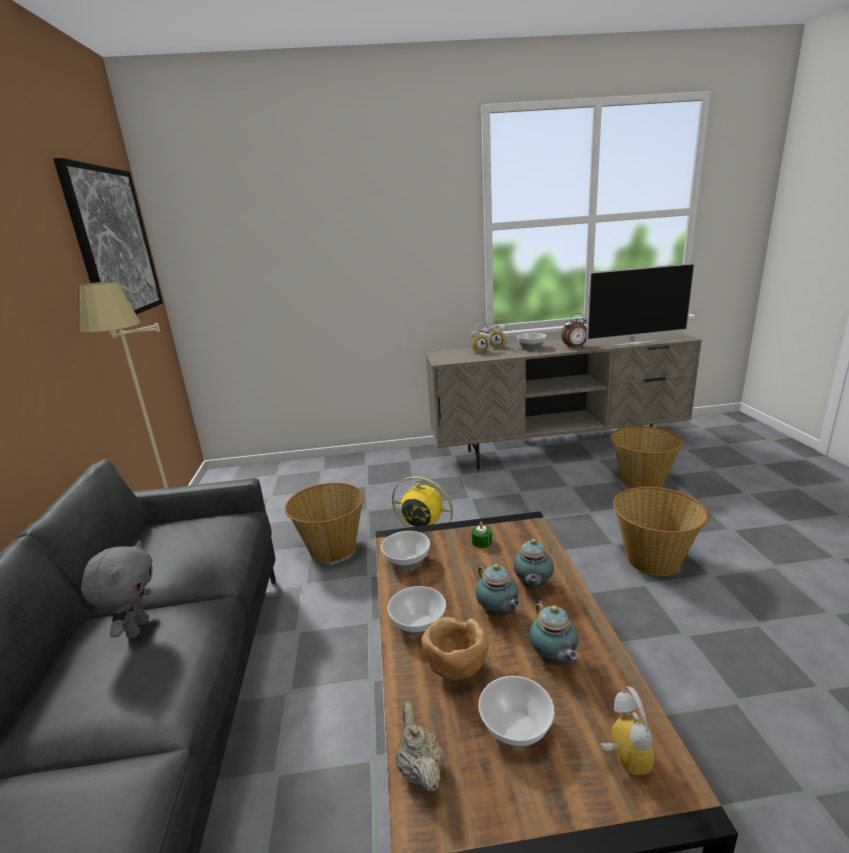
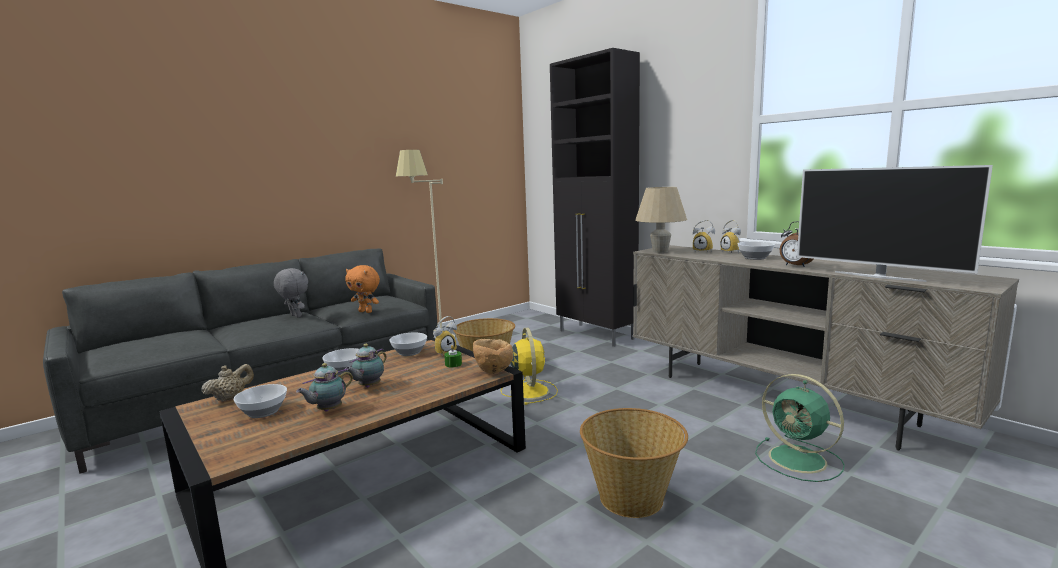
camera: 55 degrees right, 10 degrees down
(114, 243) = (474, 133): picture -> none
(136, 628) = (295, 316): grey plush toy -> grey plush toy turned 105 degrees counterclockwise
(226, 555) = (366, 311): none -> orange plush toy
(345, 464) = (596, 335): none -> black cabinet
(452, 359) = (660, 251): none -> beige table lamp
(456, 669) = (308, 388): brown bowl -> brown bowl (494, 371)
(532, 587) = (407, 389): teapot -> none
(621, 757) = (245, 443): alarm clock -> alarm clock (445, 352)
(641, 481) = (799, 460): basket -> green fan

